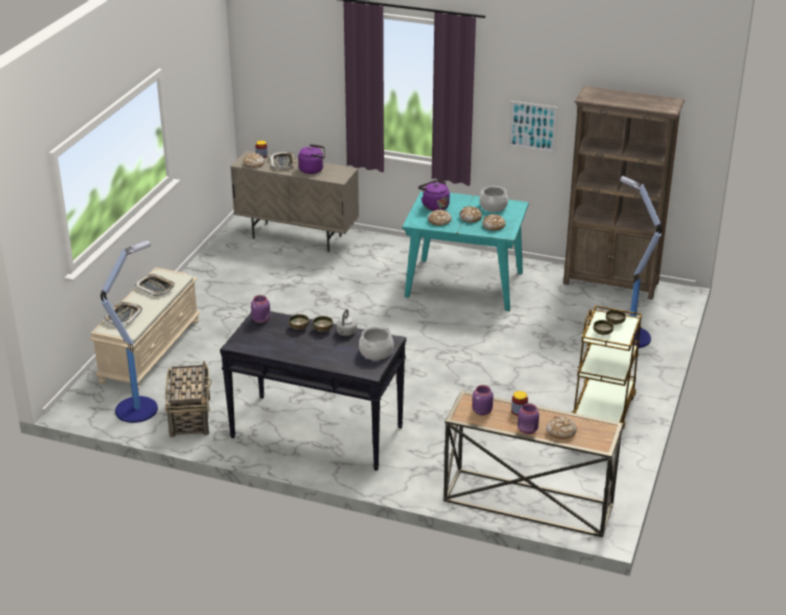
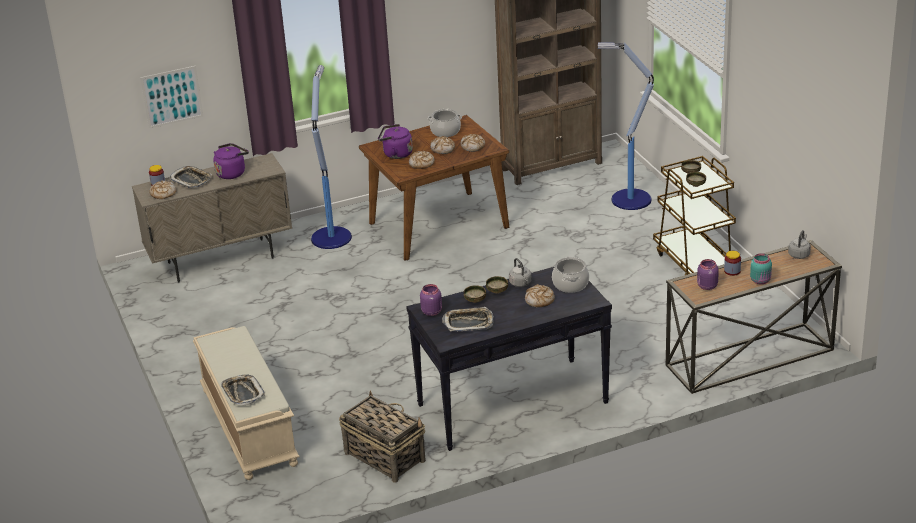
camera: 40 degrees left, 0 degrees up
(138, 409) = (324, 479): floor lamp -> floor lamp (331, 237)
(155, 287) = (228, 353): tray -> tray (468, 323)
(463, 284) = (438, 225): turquoise dining table -> brown dining table
(528, 430) = (761, 280): purple jar -> turquoise jar
(532, 126) = (443, 37): picture -> picture (172, 97)
(561, 431) = (783, 268): bread -> bread (539, 300)
(593, 428) = (799, 254): none -> grey kettle

